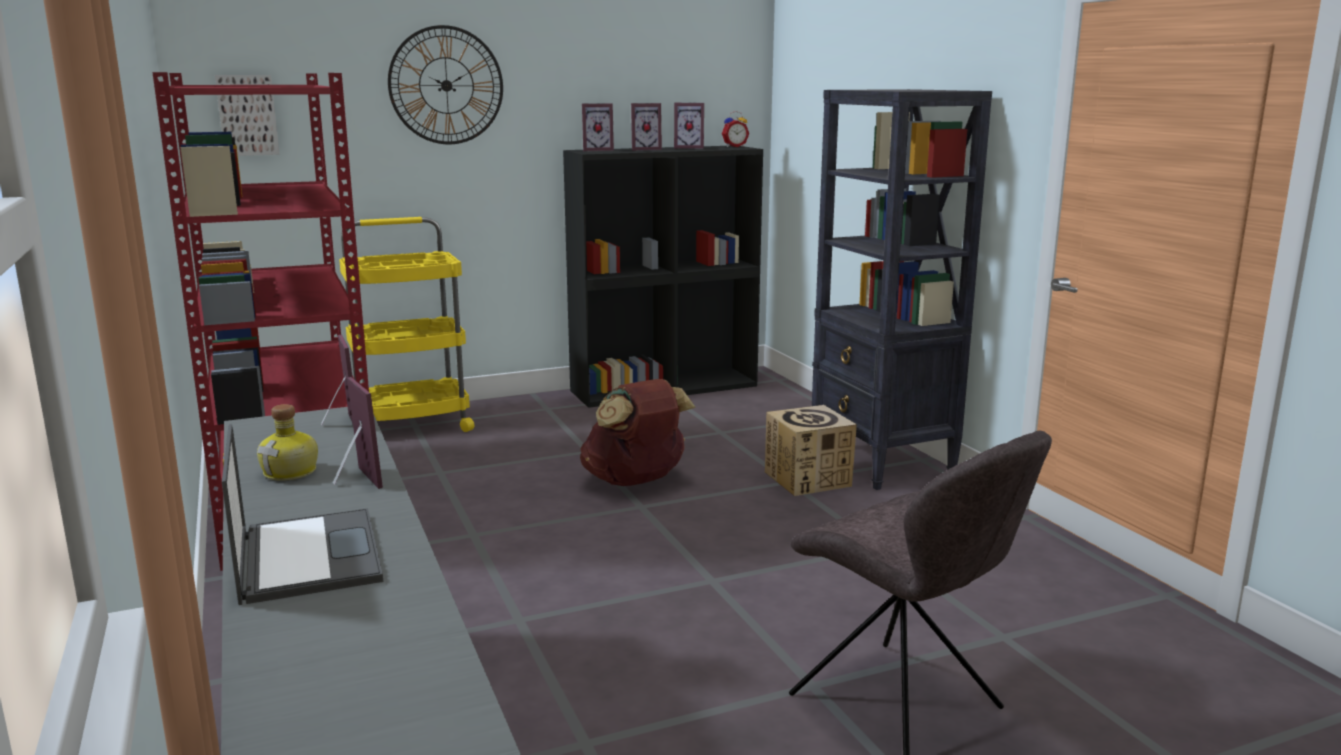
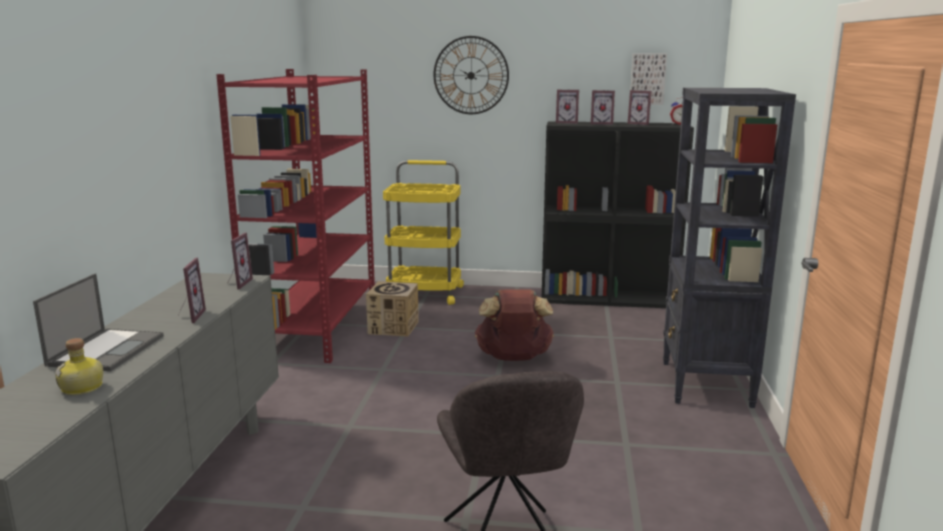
camera: 30 degrees right, 0 degrees up
(247, 115) = (350, 92): picture -> picture (647, 79)
(292, 472) = (173, 306): bottle -> bottle (83, 388)
(808, 479) = (633, 384): cardboard box -> cardboard box (393, 327)

